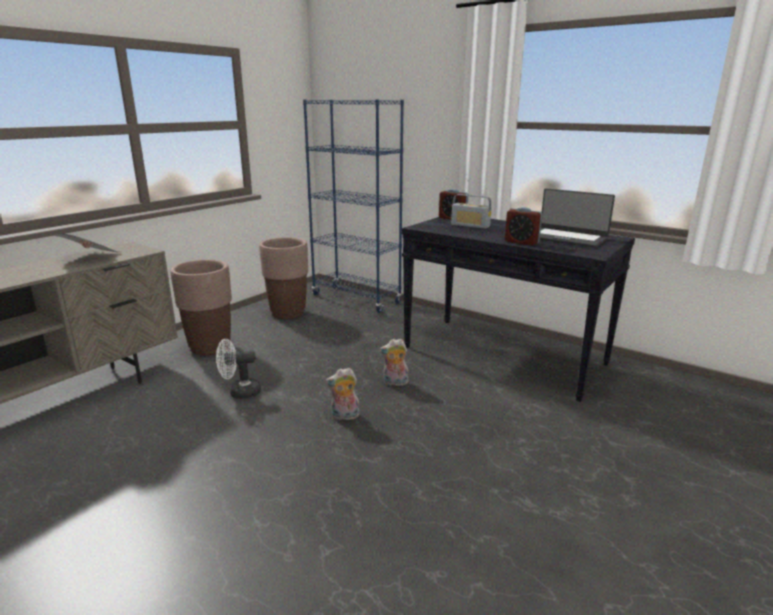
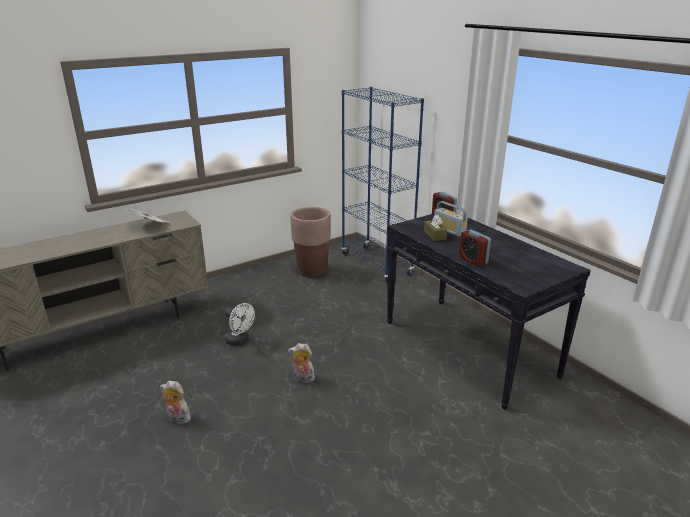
camera: 20 degrees right, 5 degrees up
(210, 347) = (238, 295): brown planter -> none
(240, 392) = (239, 341): white fan -> white fan turned 150 degrees counterclockwise
(395, 383) = (358, 356): plush toy -> plush toy (177, 419)
(460, 230) = (434, 235): none -> brown tissue box
(566, 238) = (521, 260): laptop -> none

